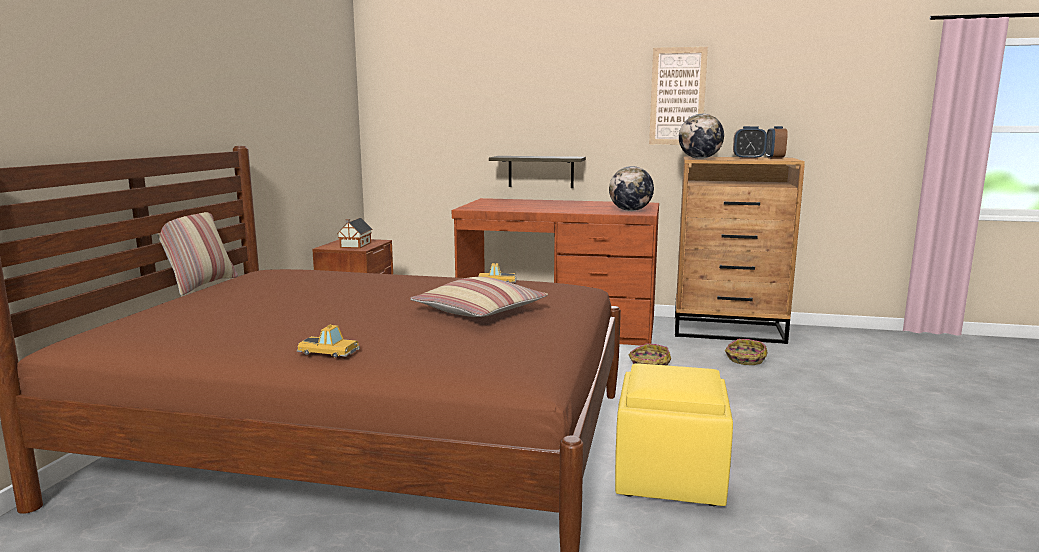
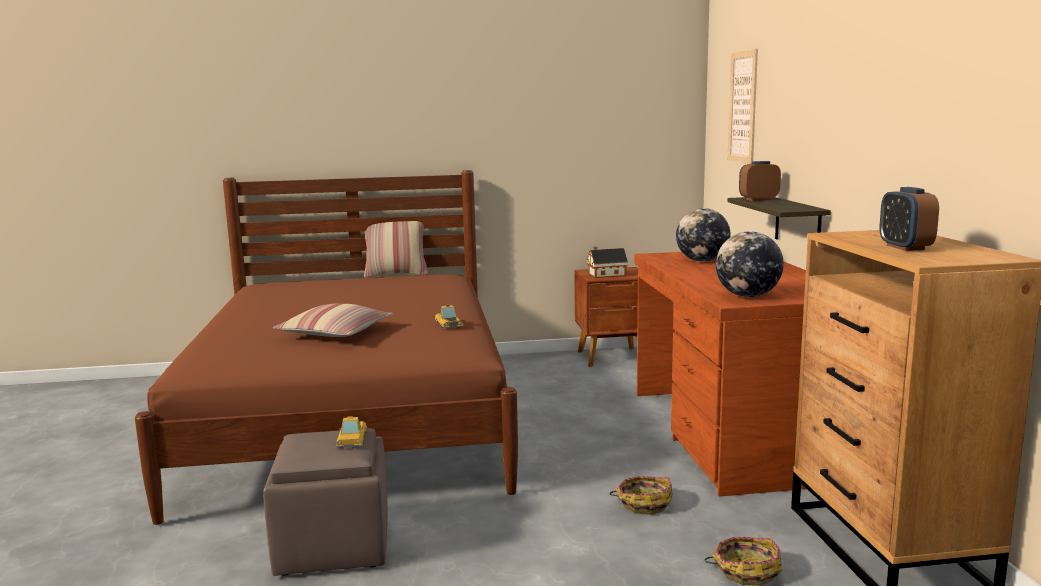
camera: 70 degrees right, 0 degrees up
(329, 351) = (224, 321): toy car -> toy car (351, 439)
(668, 476) = (335, 545): yellow ottoman -> brown ottoman
(677, 96) = (918, 124): picture -> picture (742, 107)
(700, 158) = (846, 235): globe -> globe (702, 261)
(774, 158) = (960, 255): alarm clock -> alarm clock (758, 199)

